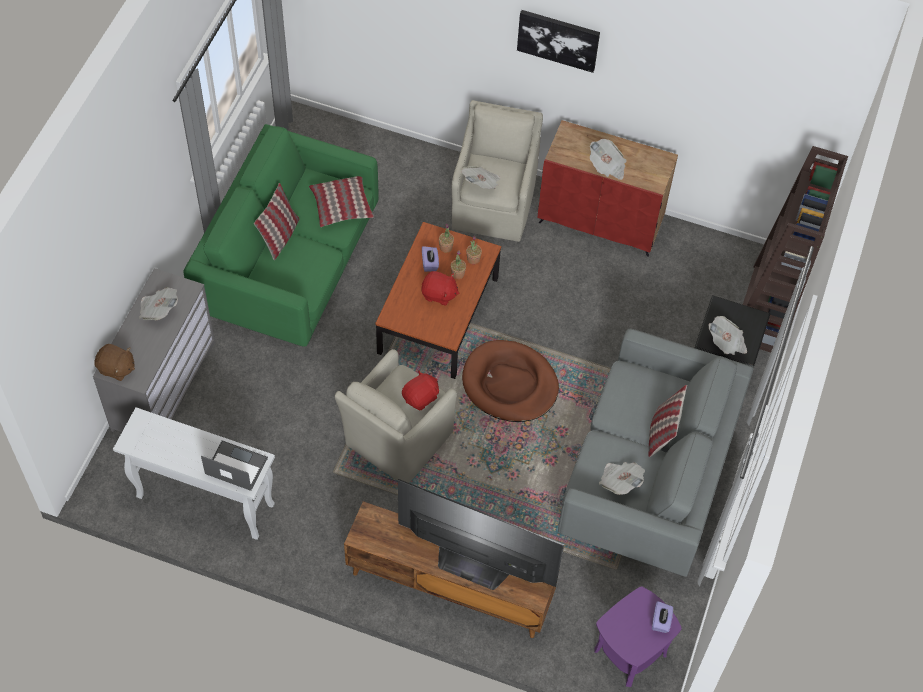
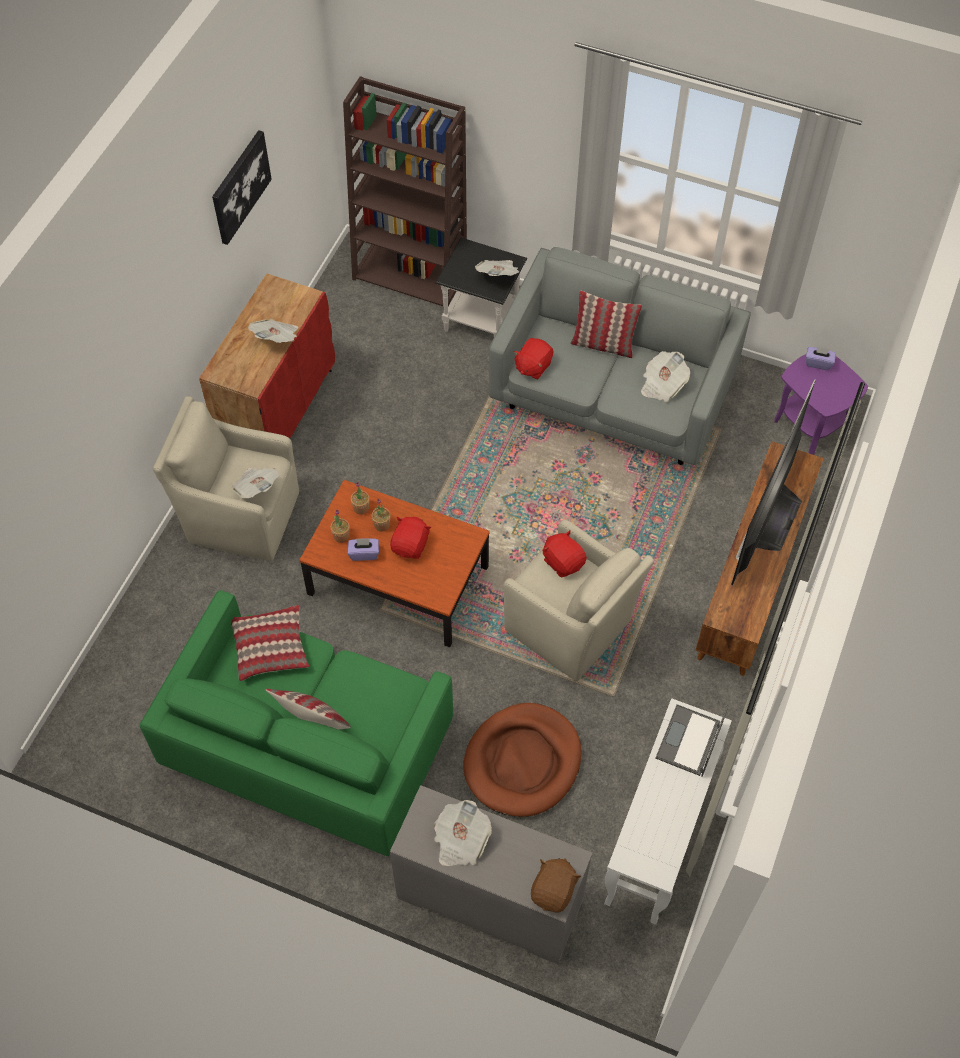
camera: 85 degrees left, 0 degrees up
(510, 384) = (496, 511): brown dog bed -> brown dog bed (523, 762)
(558, 39) = (159, 303): picture -> picture (240, 186)
(630, 377) = (533, 366): none -> red plush toy

